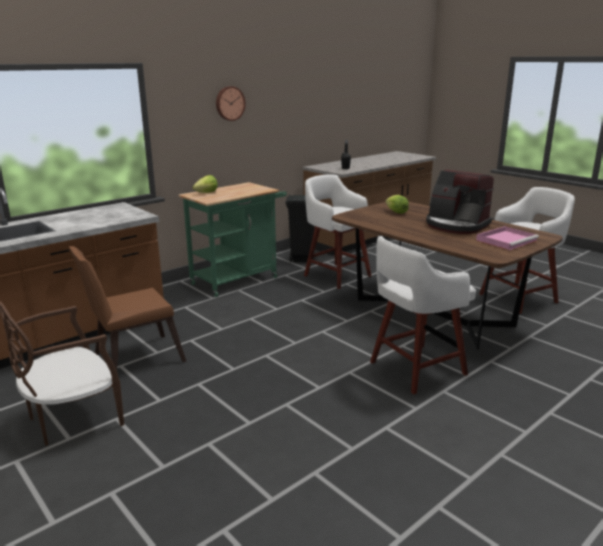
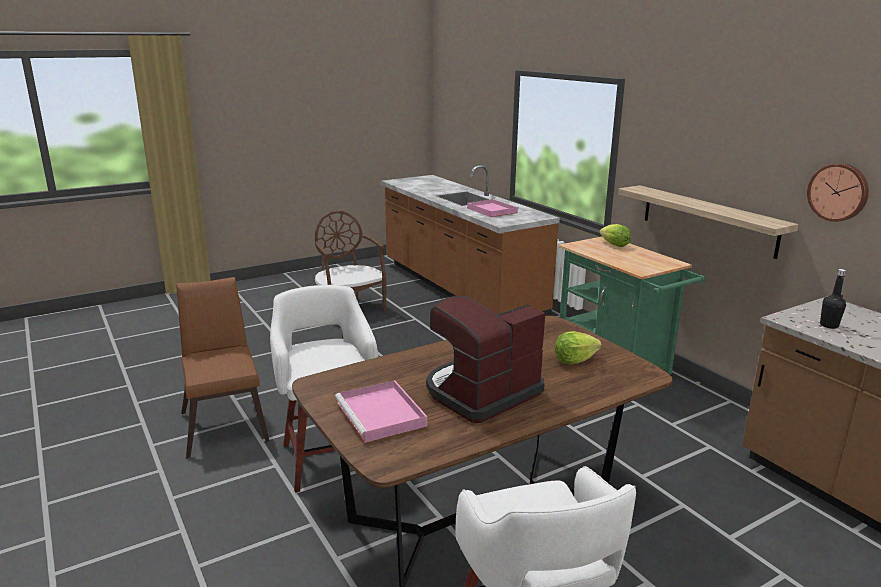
camera: 100 degrees right, 0 degrees up
(85, 220) = (491, 210): none -> pink tray
(132, 359) = (425, 322): brown chair -> brown chair (225, 423)
(229, 103) = (716, 147): wall clock -> wall clock (838, 192)
(233, 153) = (707, 220): none -> shelf
(301, 259) = (713, 424): black trash can -> none
(336, 275) = (643, 447): white stool -> none

